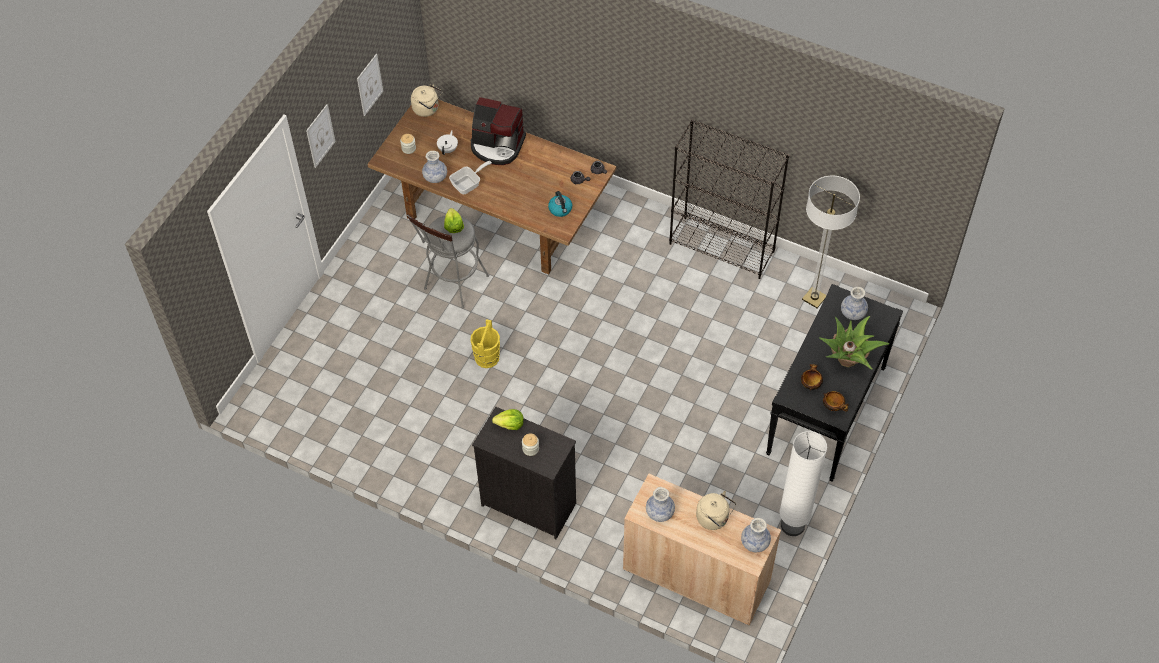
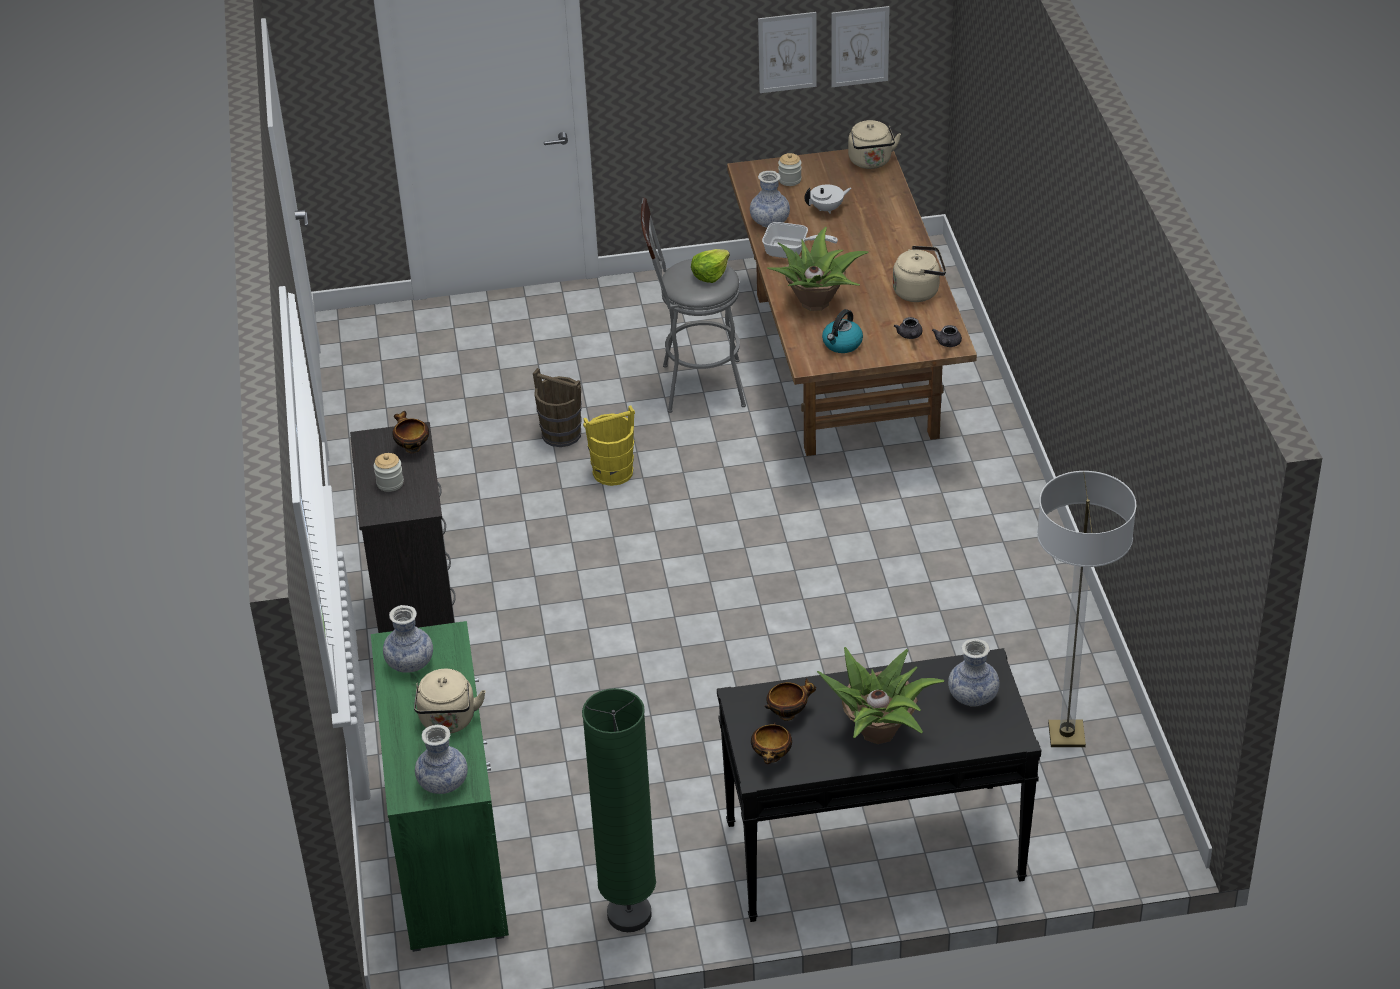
camera: 55 degrees right, 15 degrees down
(320, 136) = (647, 47): picture -> picture (859, 46)
(436, 362) = (561, 434): none -> brown bucket
(497, 146) = (882, 242): coffee machine -> none
(510, 425) = (411, 447): lettuce -> bowl
(518, 199) = (816, 302): none -> potted plant
(549, 156) = (919, 291): none -> beige kettle
(696, 575) = (450, 851): beige cabinet -> green cabinet
(722, 247) = (1045, 593): black bookcase -> none
(792, 525) = (629, 915): white floor lamp -> green floor lamp

